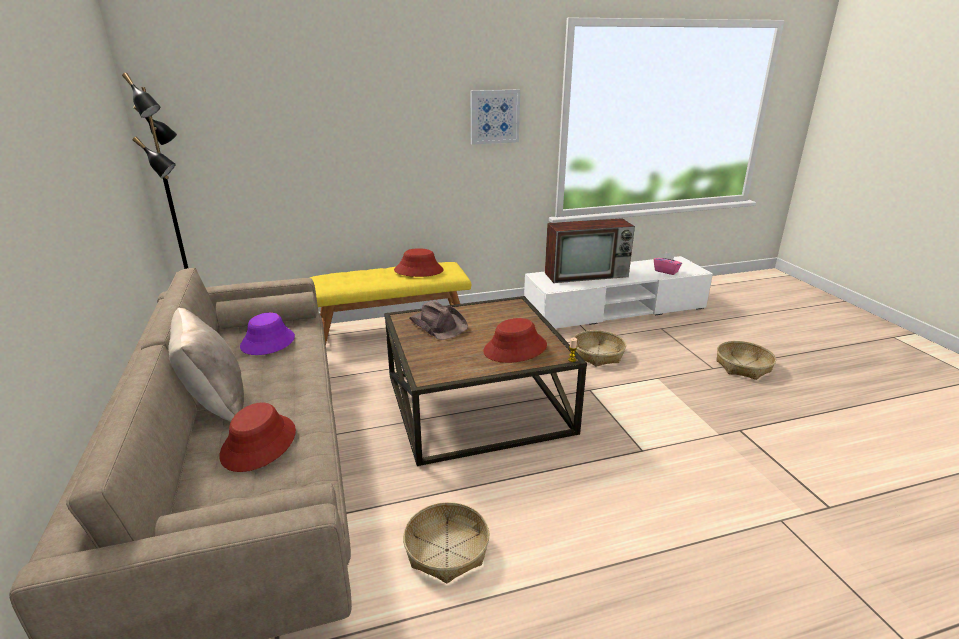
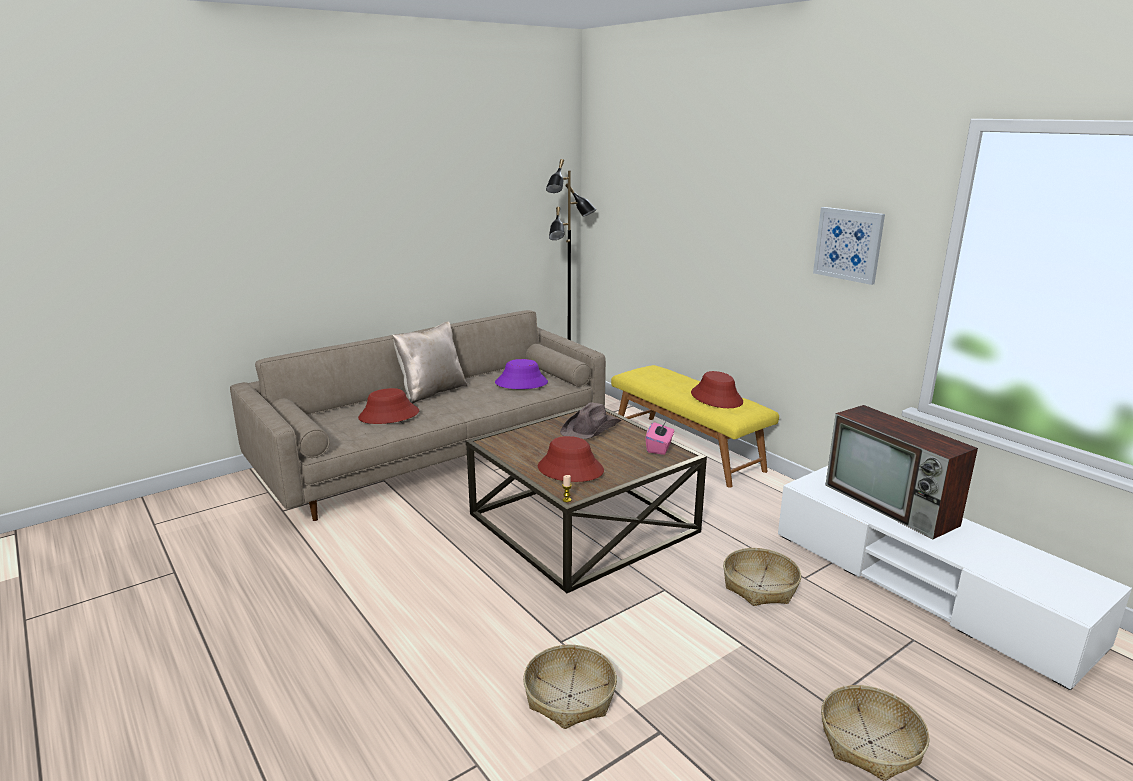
camera: 70 degrees right, 5 degrees down
(446, 550) = (376, 548): basket -> basket (569, 696)
(666, 271) = (1015, 574): pink tissue box -> pink tissue box (659, 448)

